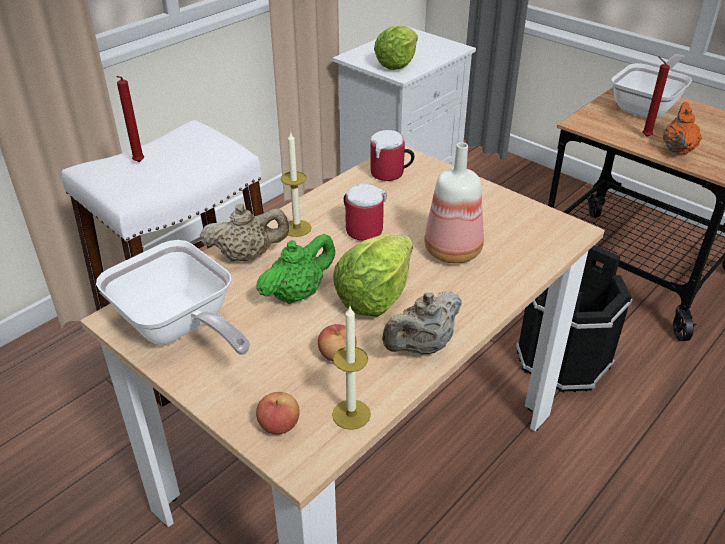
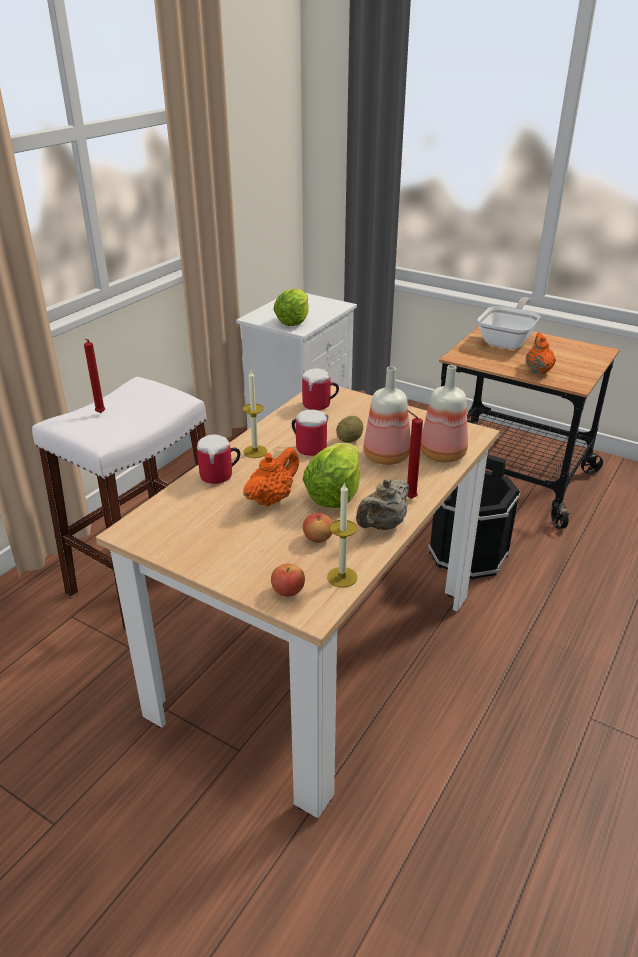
camera: 10 degrees left, 5 degrees down
(179, 328) = (183, 533): frying pan -> none
(247, 256) = (221, 476): beige teapot -> mug
(297, 293) = (272, 499): green teapot -> orange teapot
(413, 224) = (349, 440): none -> potato
(523, 254) = (442, 453): none -> bottle
(644, 136) = (510, 363): red candle -> red candle (408, 498)

